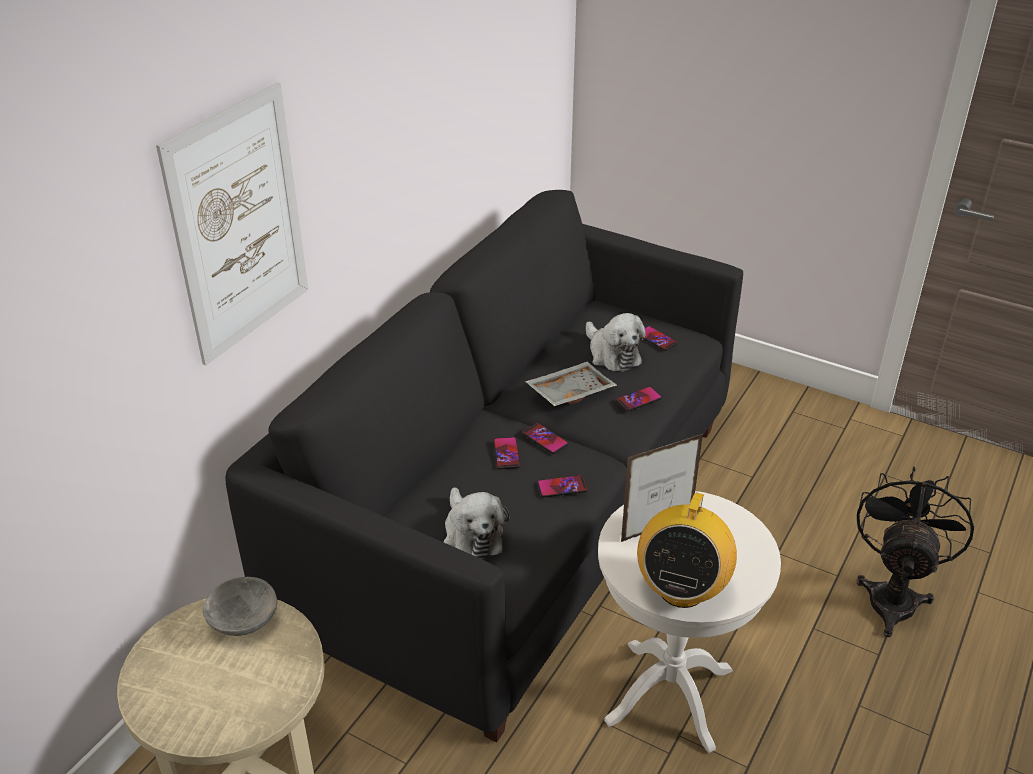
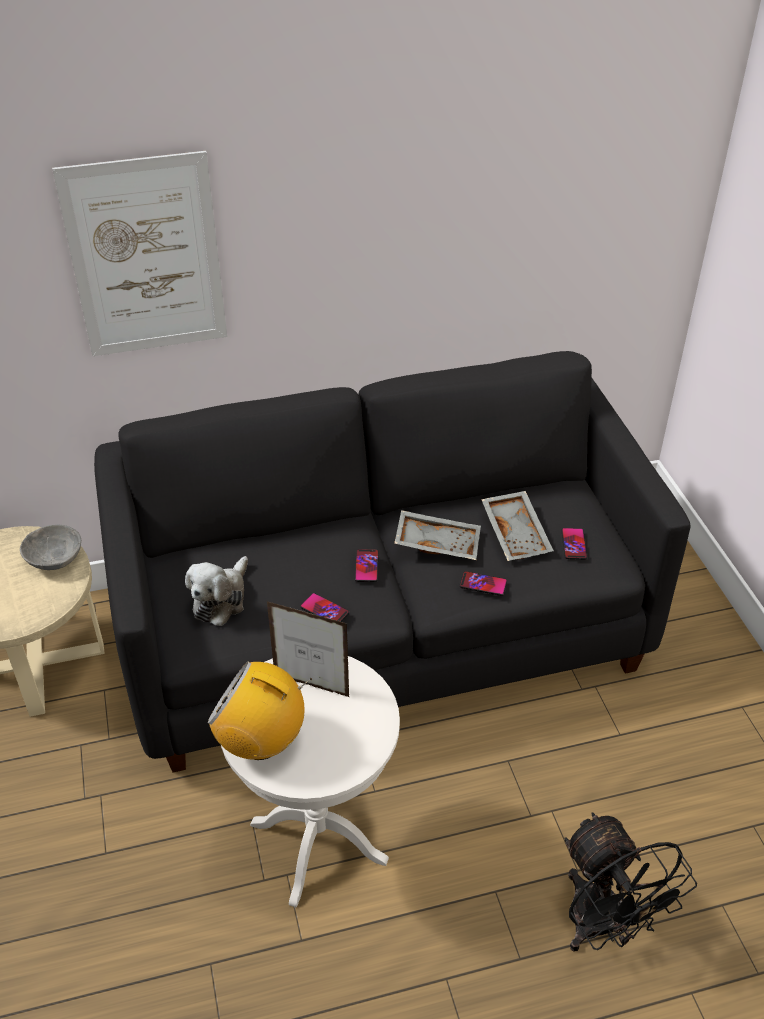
camera: 45 degrees right, 5 degrees up
(506, 454) = (323, 558): phone -> none
(612, 354) = (517, 533): plush toy -> grey tray
(681, 589) = (261, 741): radio -> radio turned 45 degrees clockwise
(893, 595) = (604, 927): black fan -> black fan turned 90 degrees clockwise

